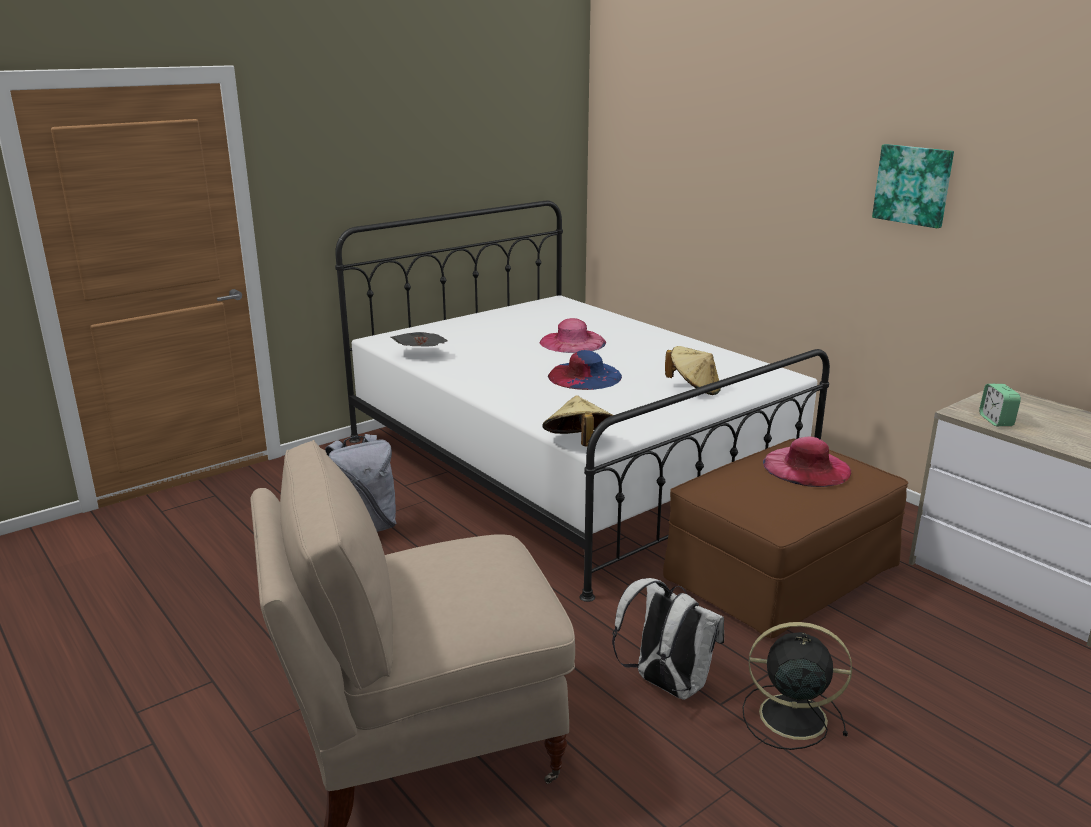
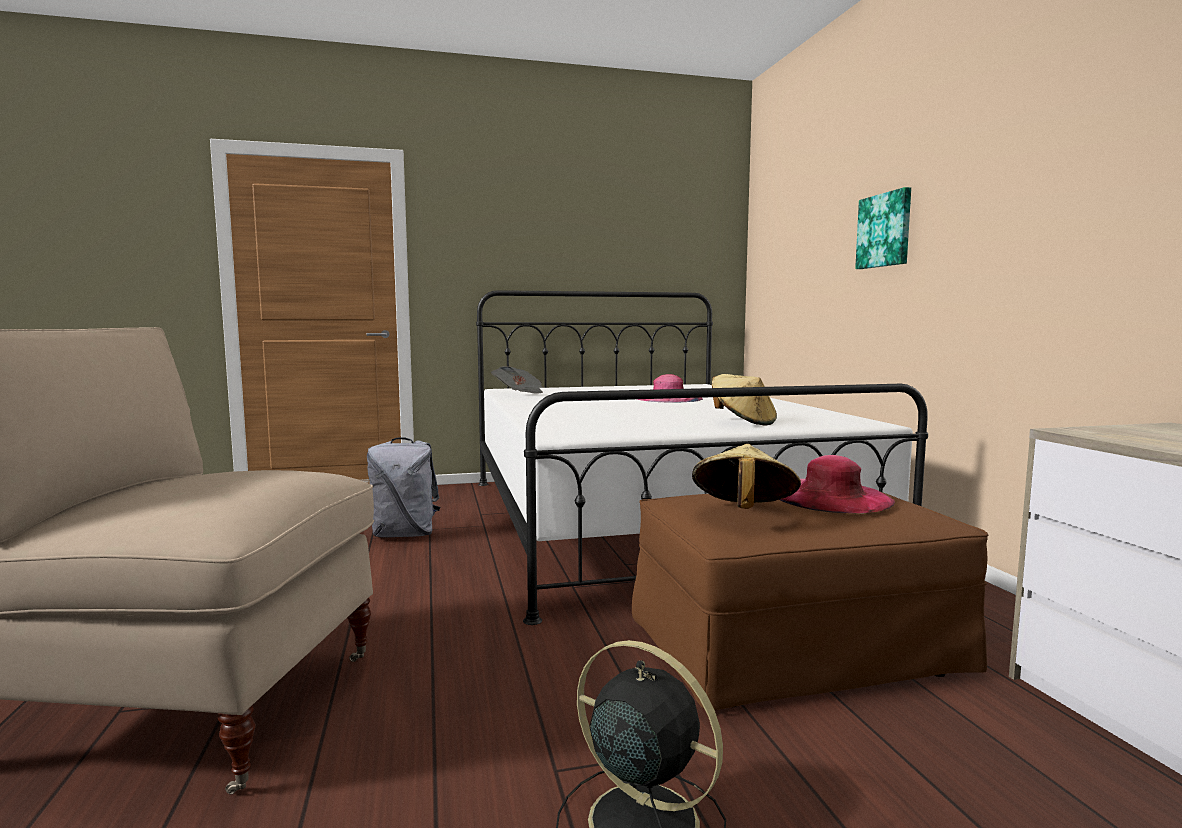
camera: 25 degrees right, 15 degrees down
(578, 444) = (547, 435): beige hat -> beige hat (743, 512)
(585, 376) = (641, 410): blue hat -> none
(666, 685) = (512, 727): white backpack -> none
(913, 185) = (1036, 176): picture -> picture (885, 230)
(996, 421) = (1135, 439): alarm clock -> none

